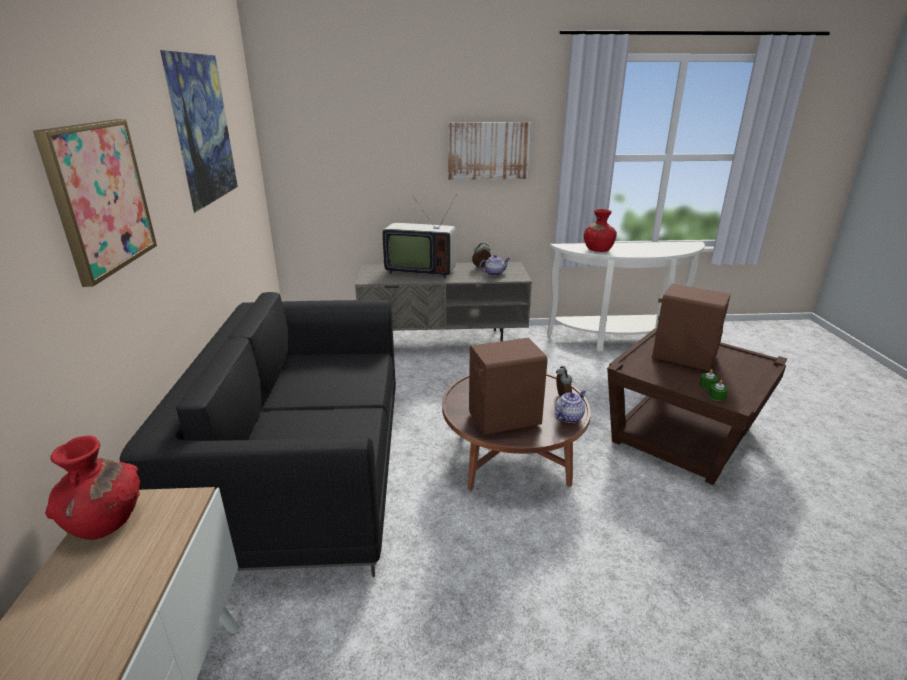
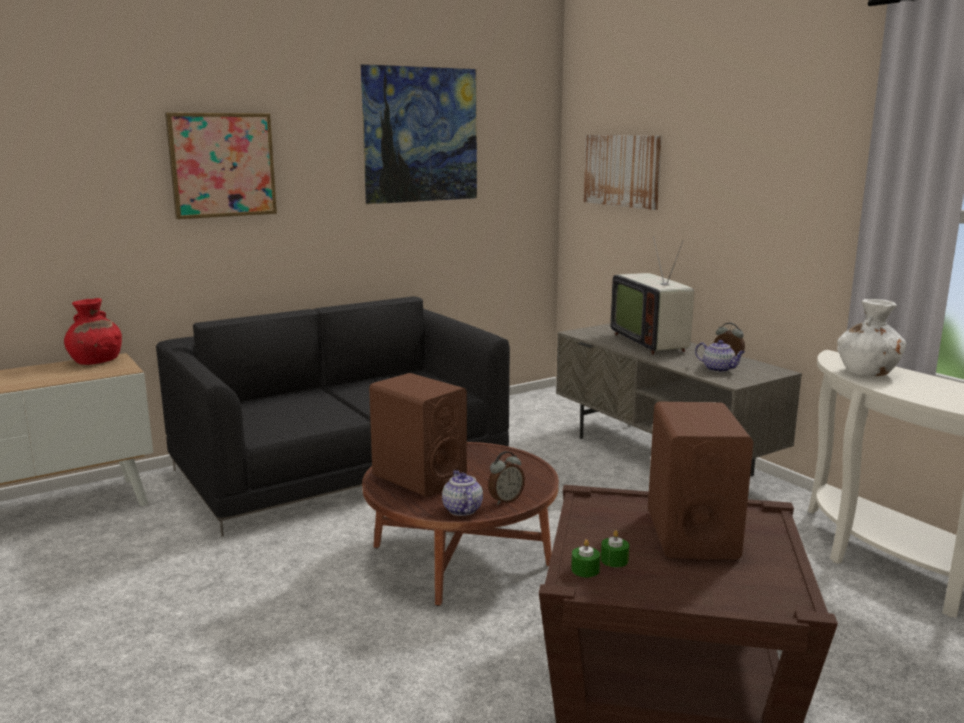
camera: 60 degrees right, 10 degrees down
(488, 150) = (776, 188): picture -> picture (622, 170)
(569, 417) = (461, 509): teapot -> teapot turned 120 degrees counterclockwise
(597, 249) = (867, 373): red vase -> white vase

